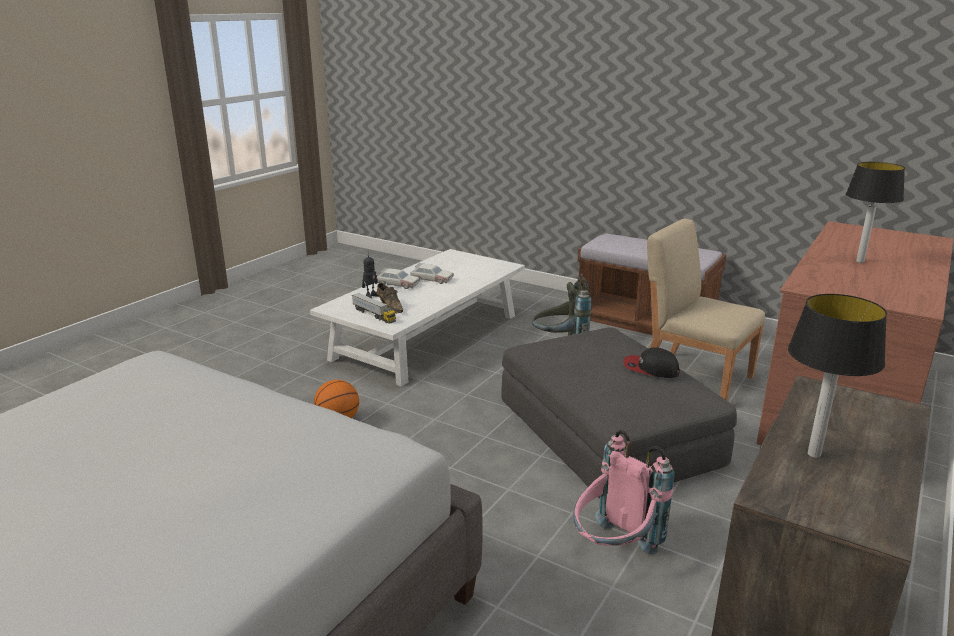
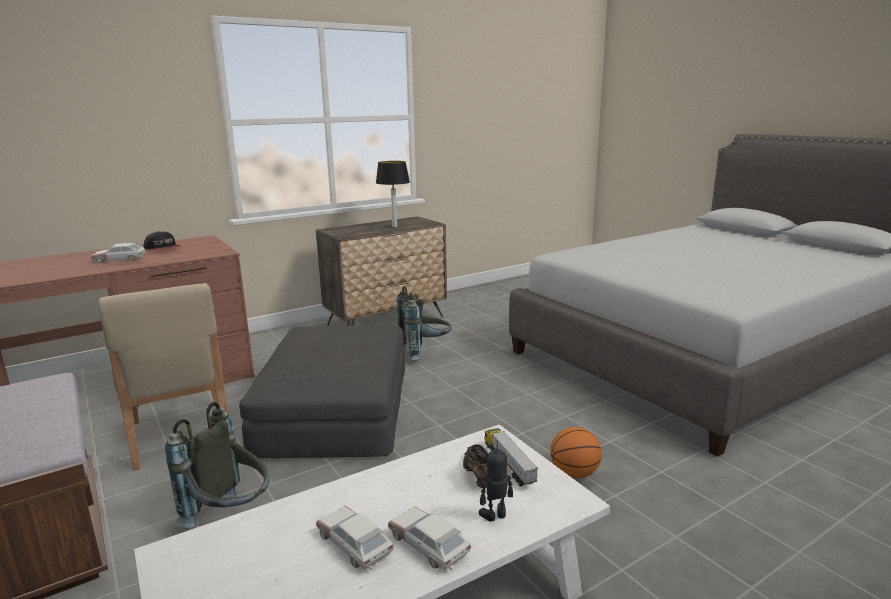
camera: 155 degrees left, 5 degrees down
(613, 551) = (425, 353): pink backpack -> grey backpack
(650, 369) = (311, 339): cap -> cap (163, 249)
(859, 261) = (120, 259): table lamp -> toy car

